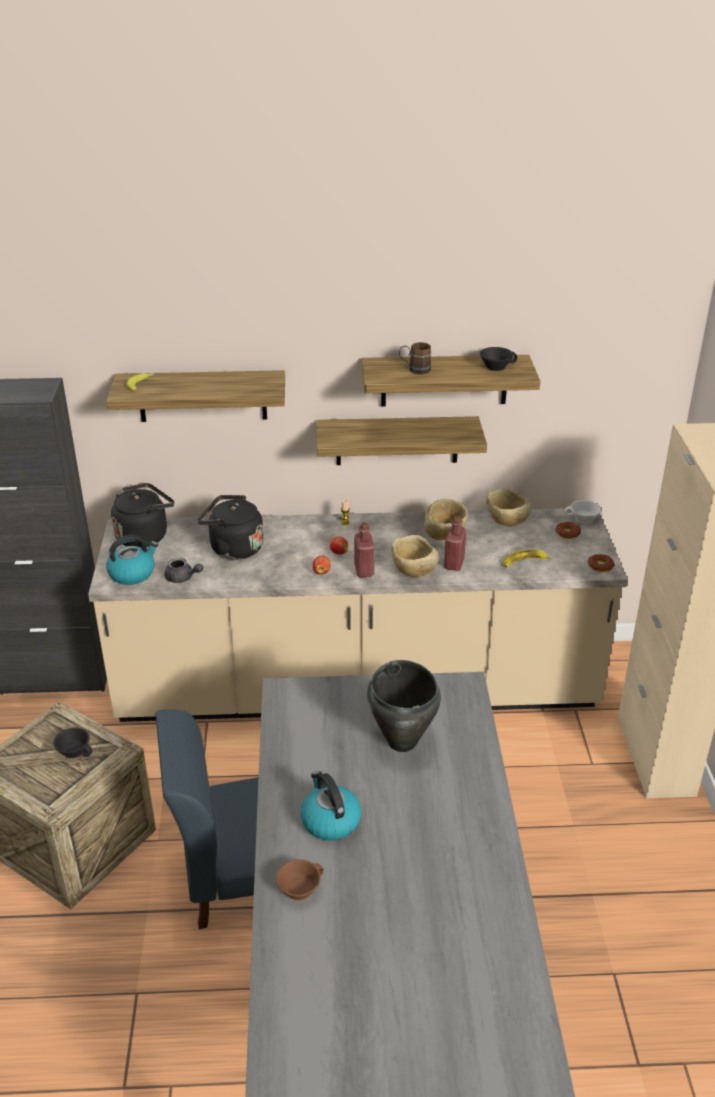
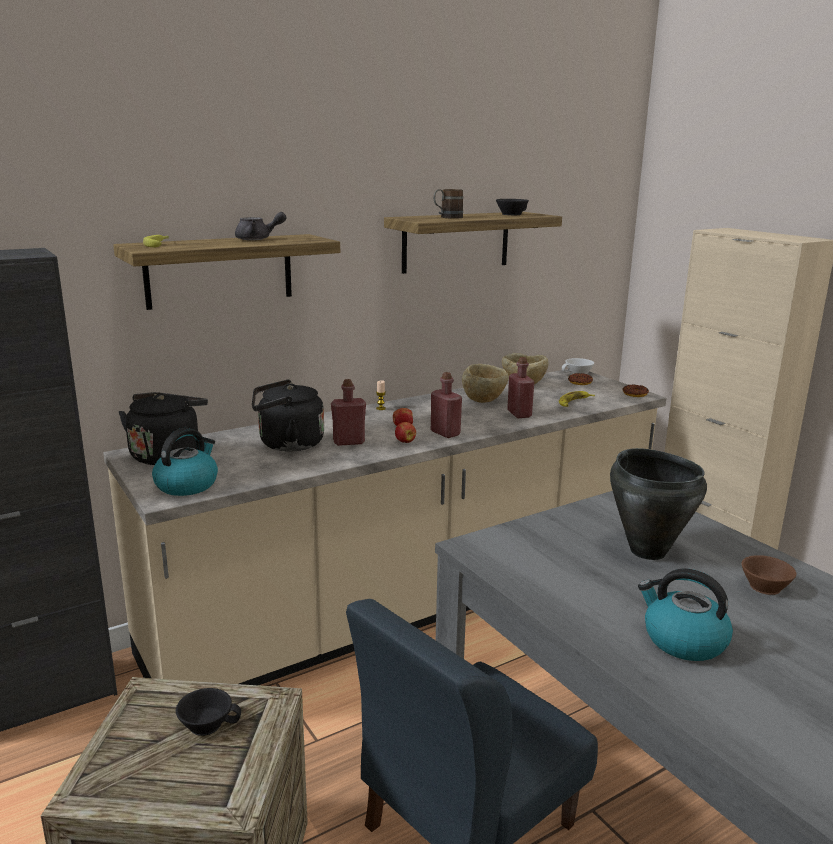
camera: 30 degrees left, 15 degrees down
(182, 578) = (256, 476): grey teapot -> grey teapot (258, 239)
(279, 559) = (348, 442): none -> red bottle
(299, 887) = (751, 720): brown cup -> brown cup (762, 585)
(397, 440) = (416, 313): shelf -> none
(413, 573) = (493, 426): beige bowl -> none

